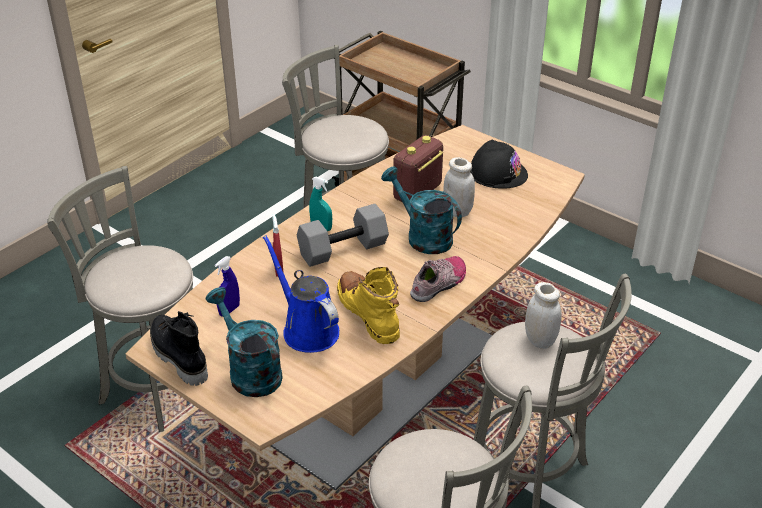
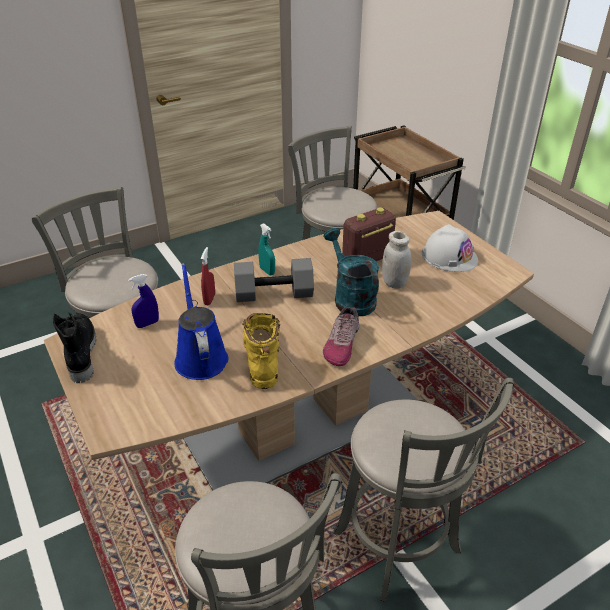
camera: 20 degrees right, 0 degrees up
(250, 371) = (128, 382): turquoise watering can -> none
(439, 284) = (341, 344): shoe -> shoe turned 135 degrees clockwise
(497, 173) = (449, 256): black hard hat -> white hard hat
(540, 340) = (418, 423): white jar -> none

